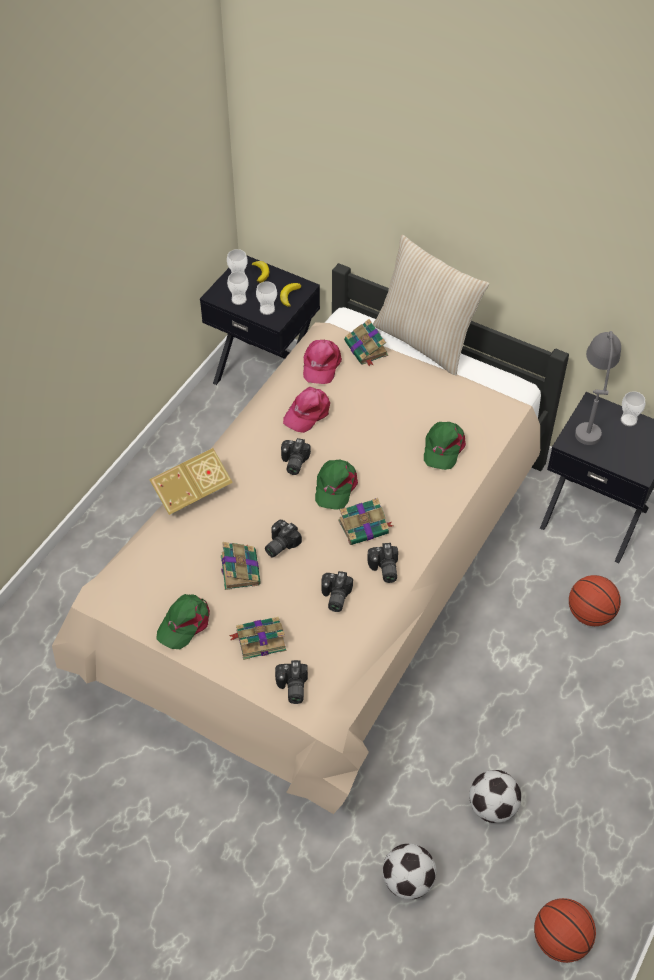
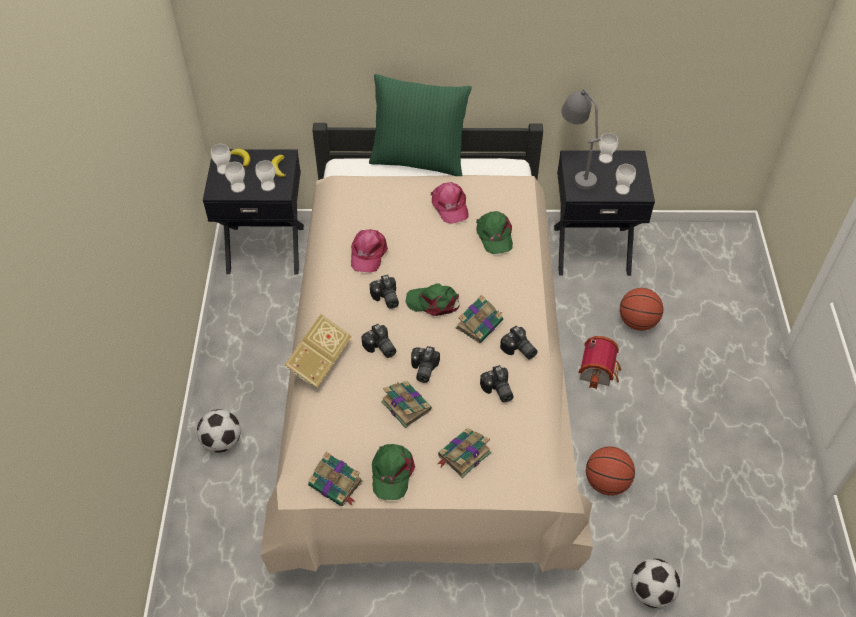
camera: 30 degrees left, 0 degrees up
(291, 688) = (517, 481): camera -> camera (380, 348)
(321, 365) = (350, 211): pink cap -> pink cap (449, 206)
(335, 486) = (433, 302): green cap -> green cap turned 120 degrees clockwise
(366, 349) = (378, 184): book -> book (336, 484)
(425, 341) = (419, 159): beige pillow -> green pillow
(492, 807) = (670, 501): football -> football (222, 441)
(512, 643) = (599, 370): none -> toy house
(560, 940) = (784, 573): basketball -> basketball (606, 482)
(622, 460) = (622, 189): none -> cup

